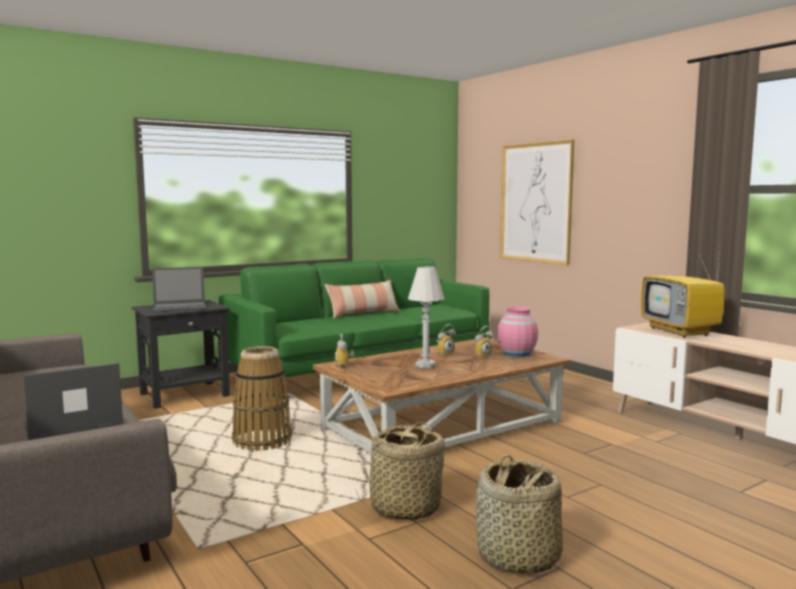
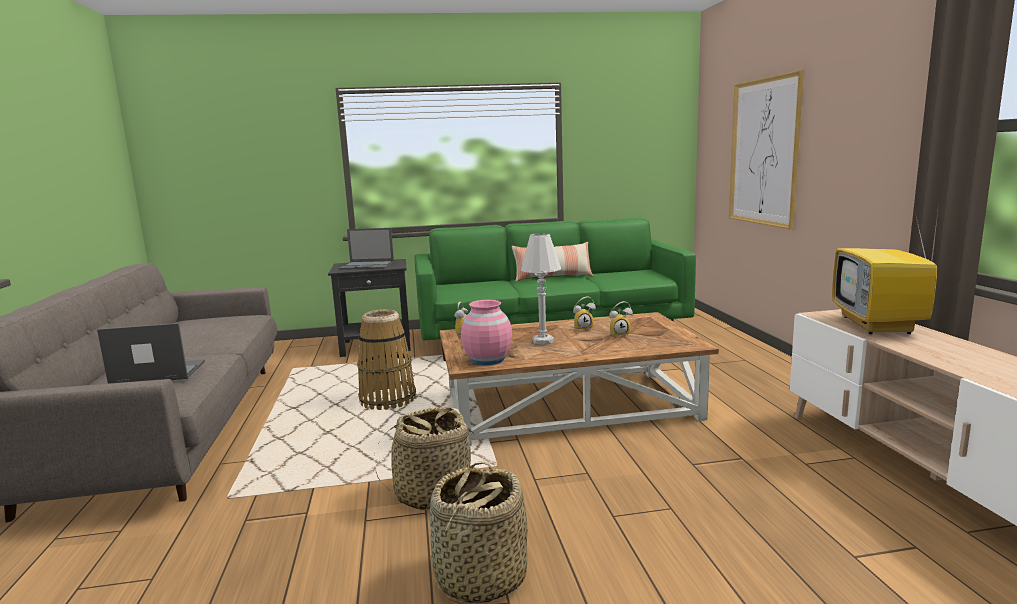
camera: 25 degrees right, 5 degrees up
(517, 353) = (664, 335): pink vase -> pink vase (487, 360)

